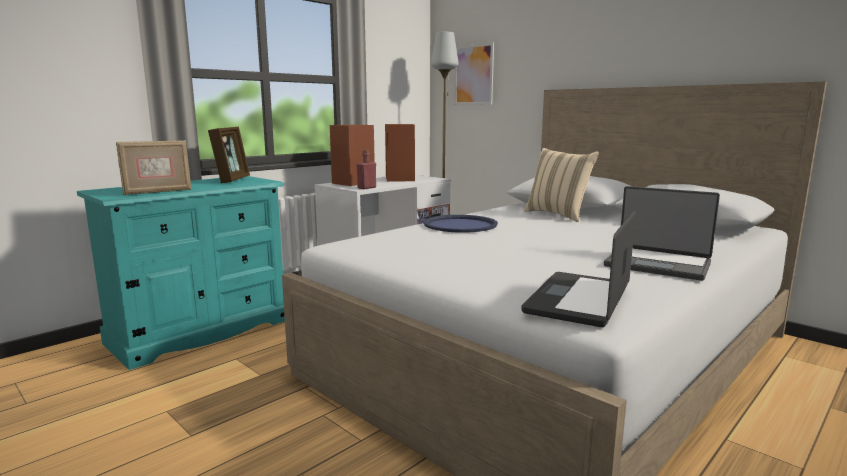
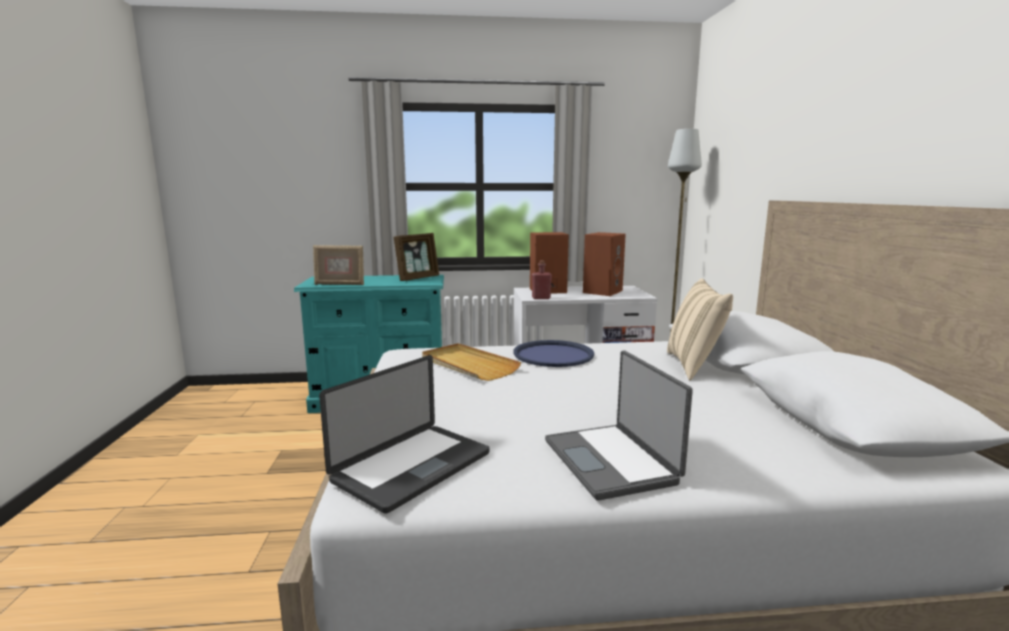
camera: 40 degrees right, 0 degrees up
(420, 242) = (468, 365): none -> beige tray
(473, 75) = (720, 177): picture -> none
(578, 300) = (412, 467): laptop -> laptop turned 150 degrees clockwise

